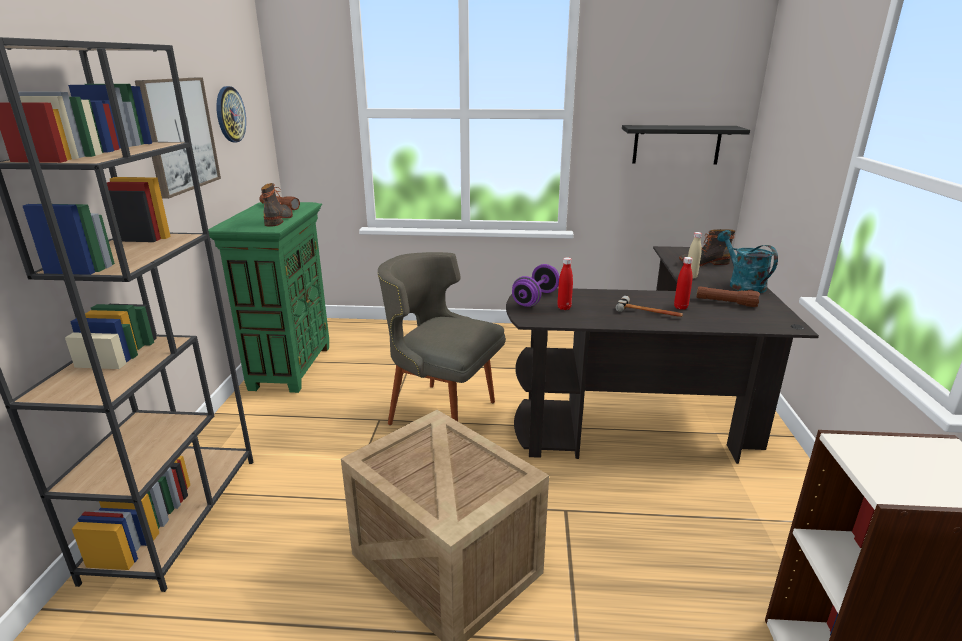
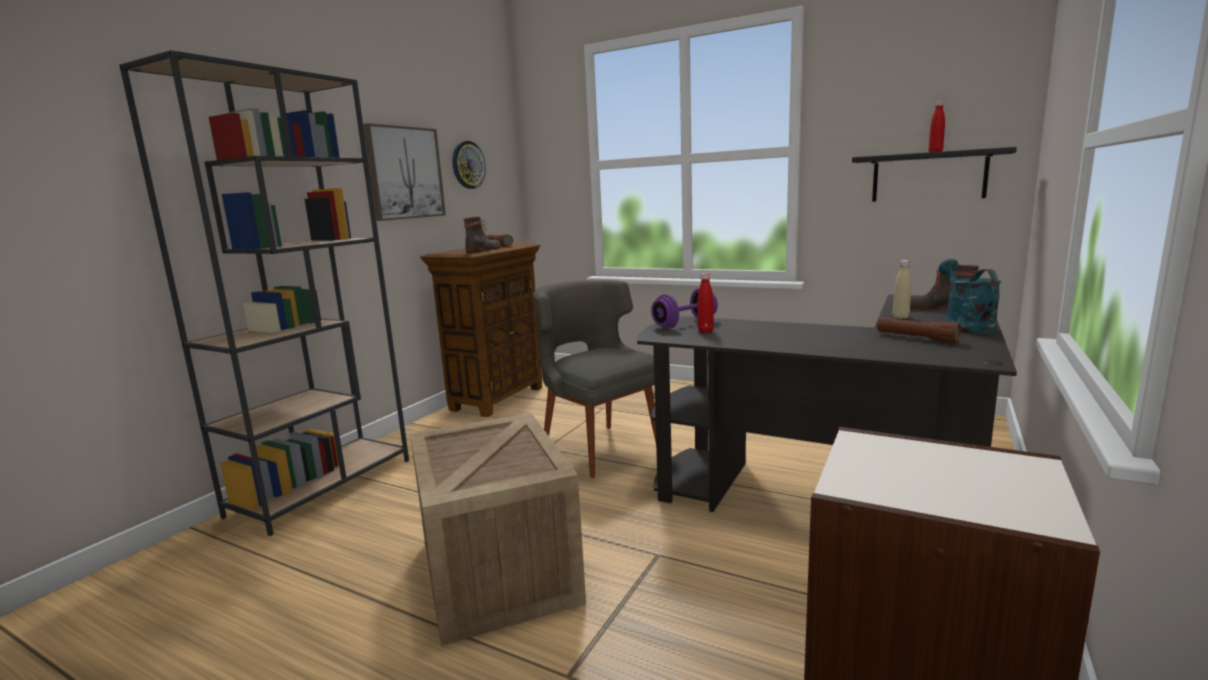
camera: 25 degrees right, 10 degrees down
(290, 367) = (497, 398): green cabinet -> brown cabinet
(649, 312) = (800, 340): hammer -> none
(680, 307) = (847, 338): red bottle -> red bottle (935, 152)

